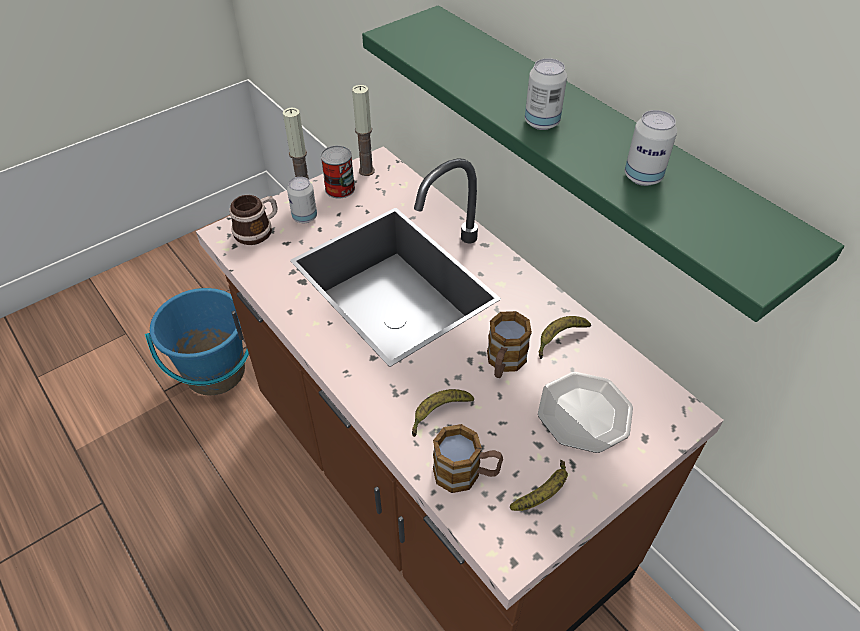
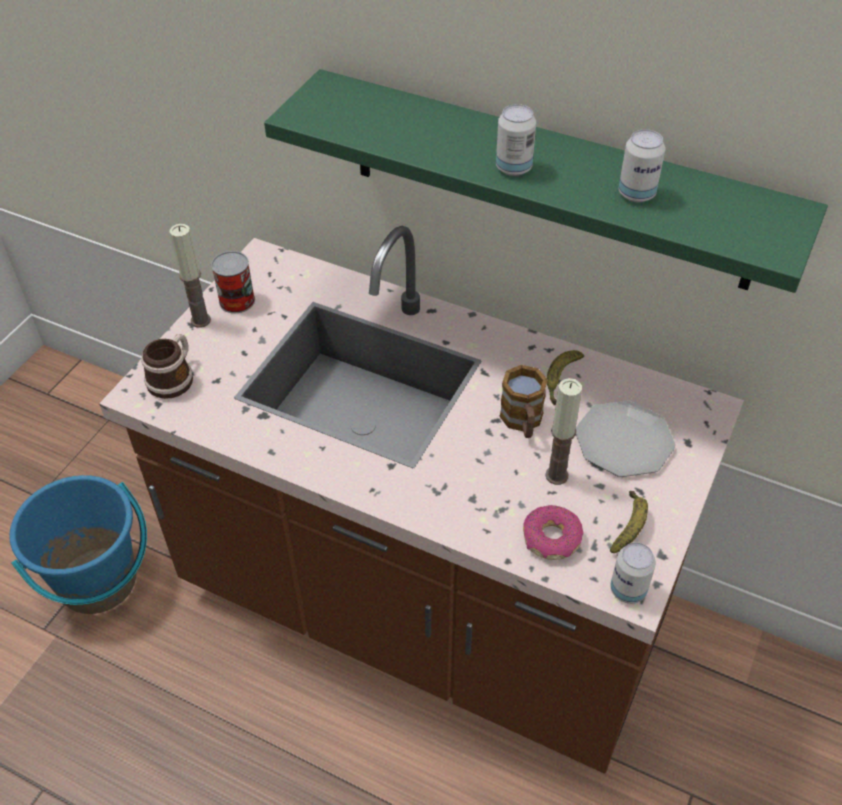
camera: 25 degrees left, 0 degrees up
(305, 217) = (218, 345): can -> can (628, 590)
(366, 171) = (254, 271): candle -> candle (556, 475)
(438, 414) = (491, 494): banana -> none
(466, 474) = (551, 539): mug -> donut

